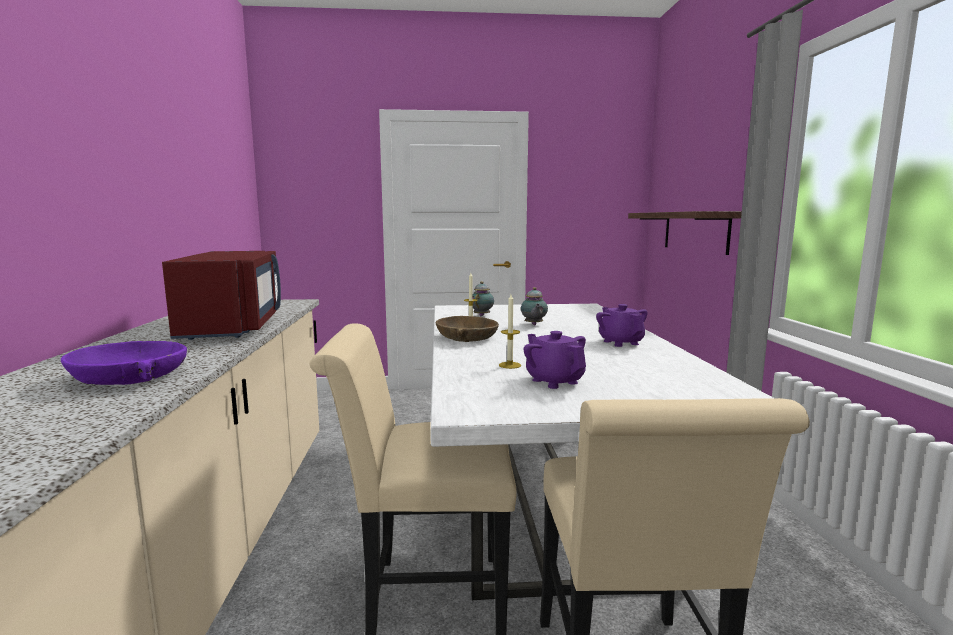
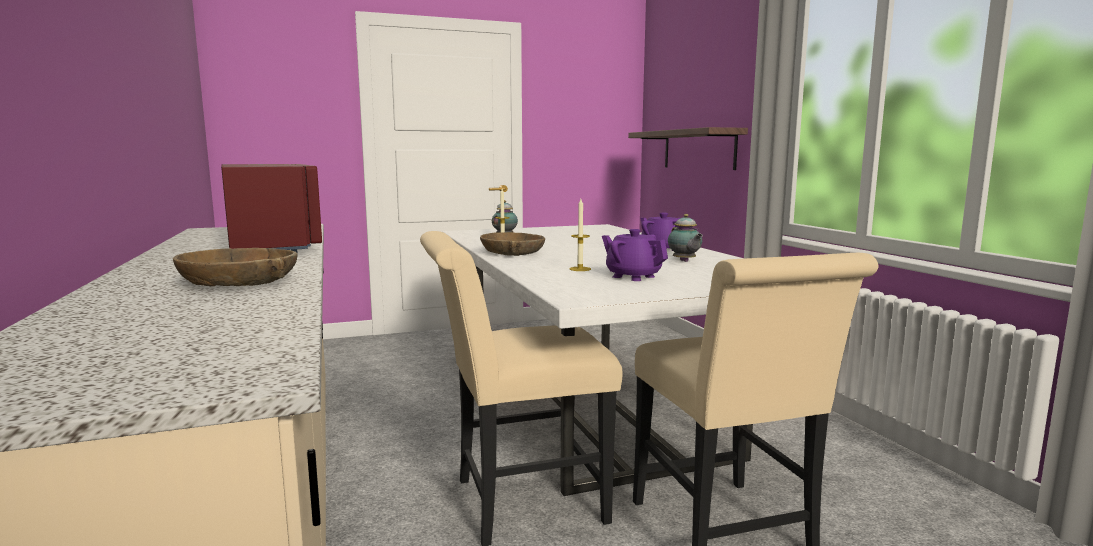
camera: 15 degrees left, 0 degrees up
(130, 377) = (241, 282): purple bowl -> brown bowl
(533, 325) = (566, 241): teapot -> teapot (684, 261)

